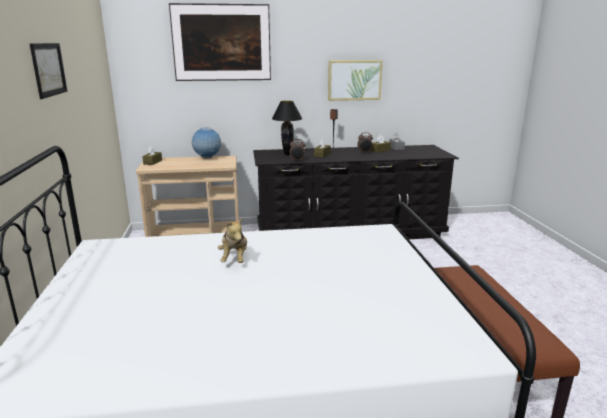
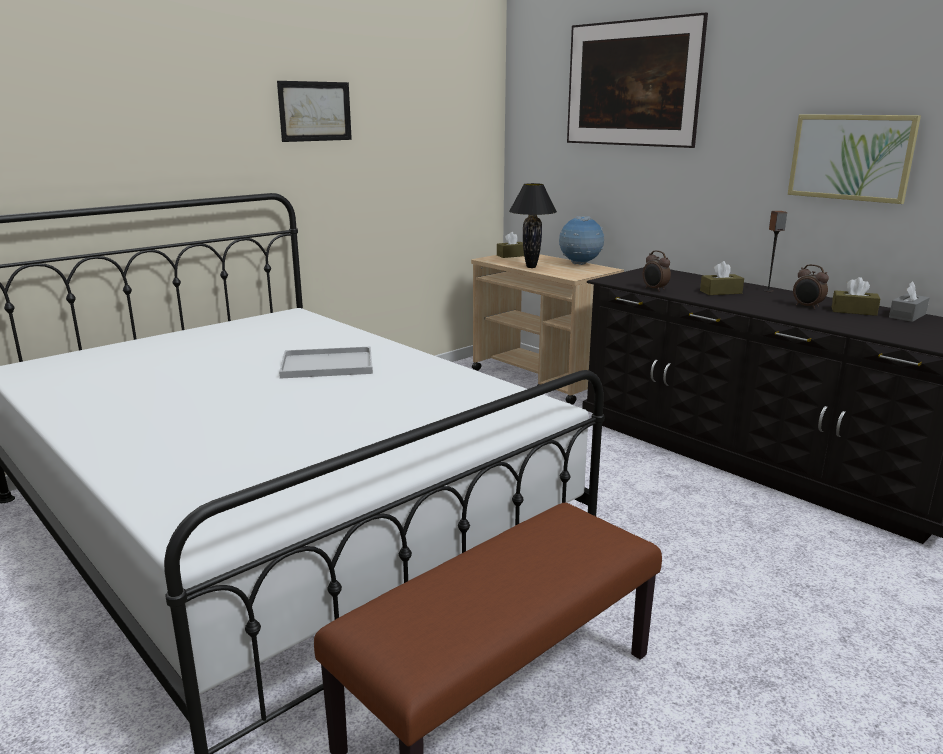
camera: 55 degrees right, 0 degrees up
(235, 259) = (329, 364): plush toy -> white tray
(287, 154) = (673, 279): black table lamp -> black table lamp (531, 267)

